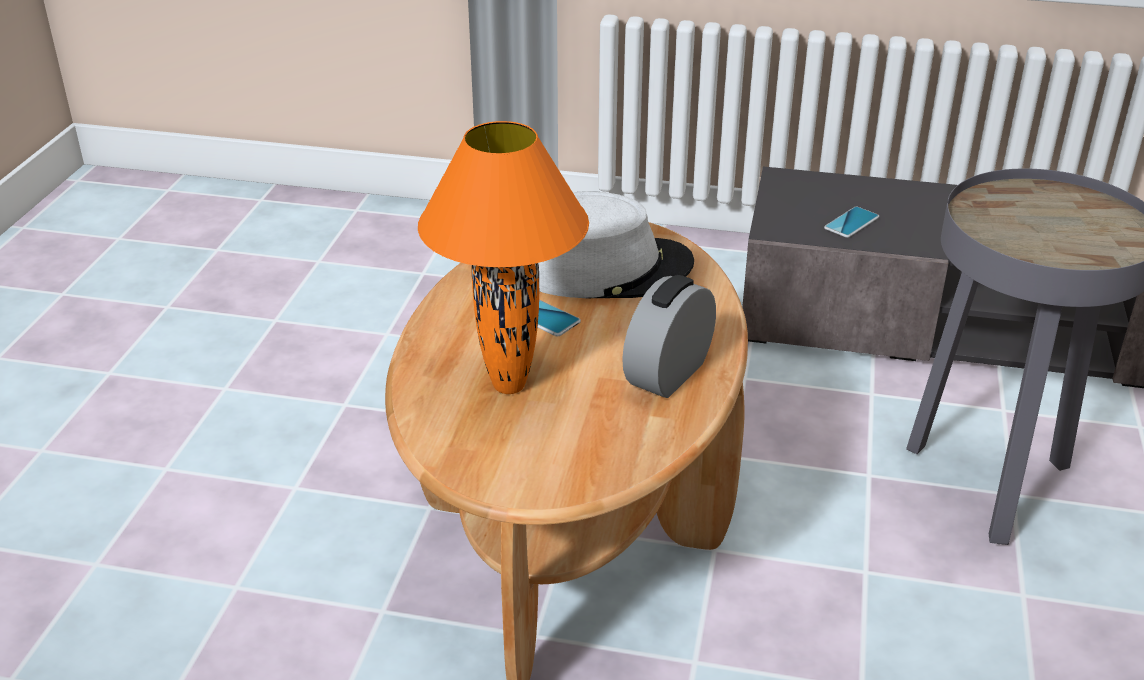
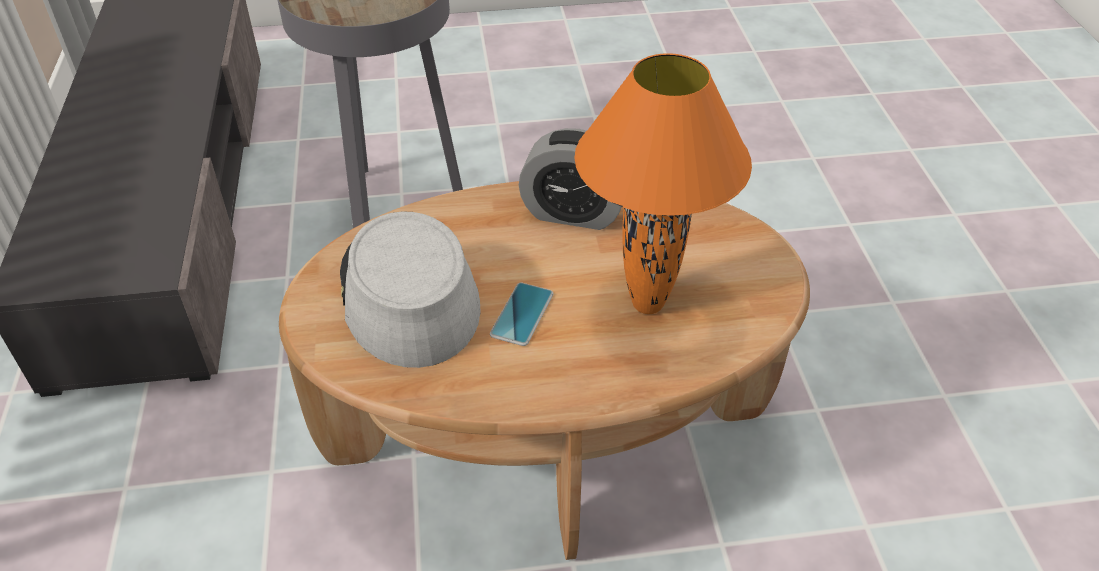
camera: 110 degrees left, 10 degrees up
(851, 223) = (135, 221): phone -> none

